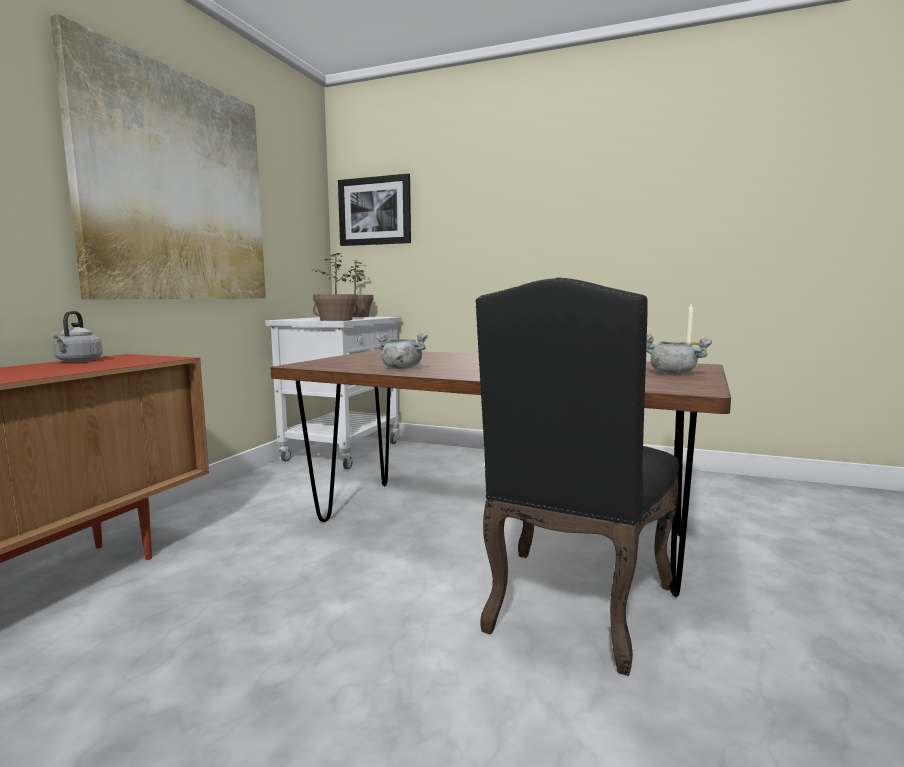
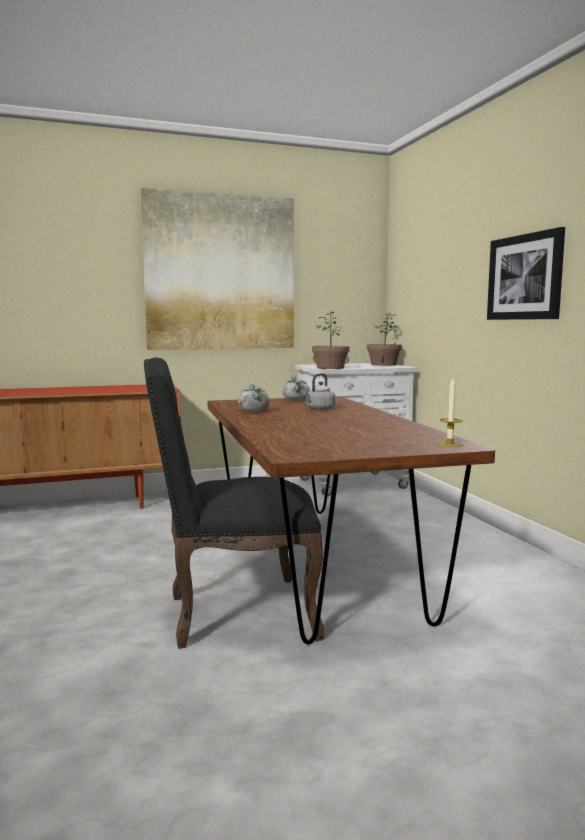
camera: 50 degrees right, 0 degrees up
(78, 361) = (130, 386): grey kettle -> grey kettle (319, 409)
(375, 211) = (410, 265): picture -> picture (525, 277)
(673, 373) = (377, 446): grey cooking pot -> grey cooking pot (296, 400)

